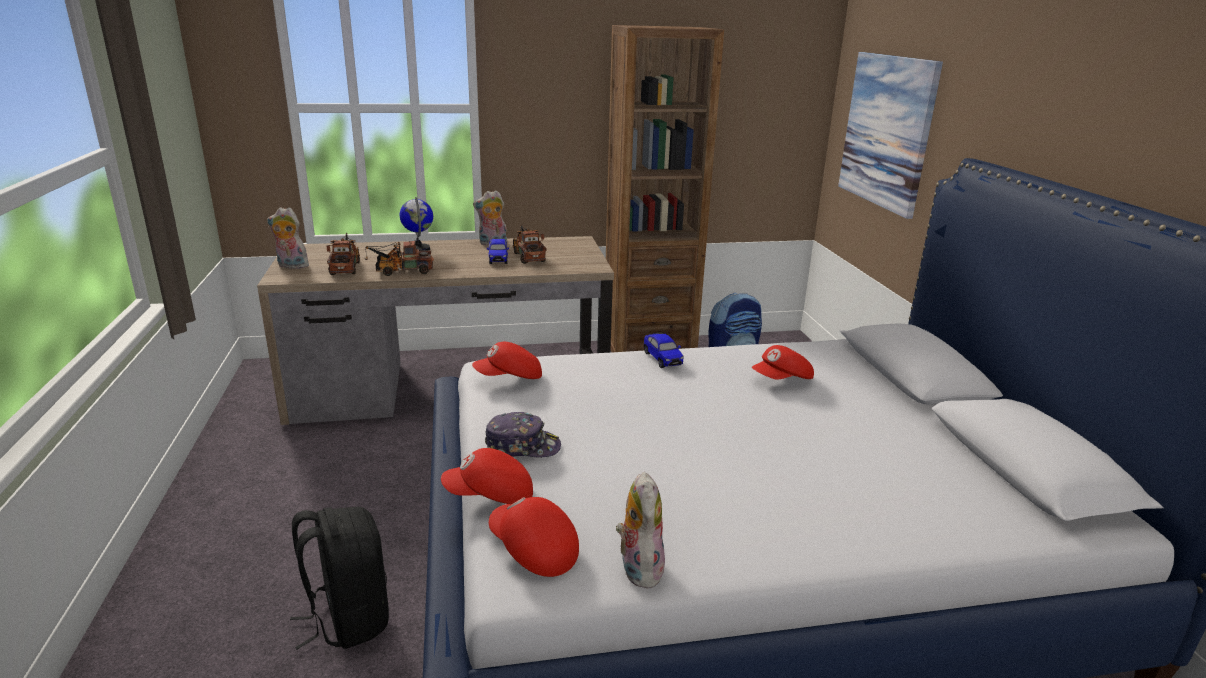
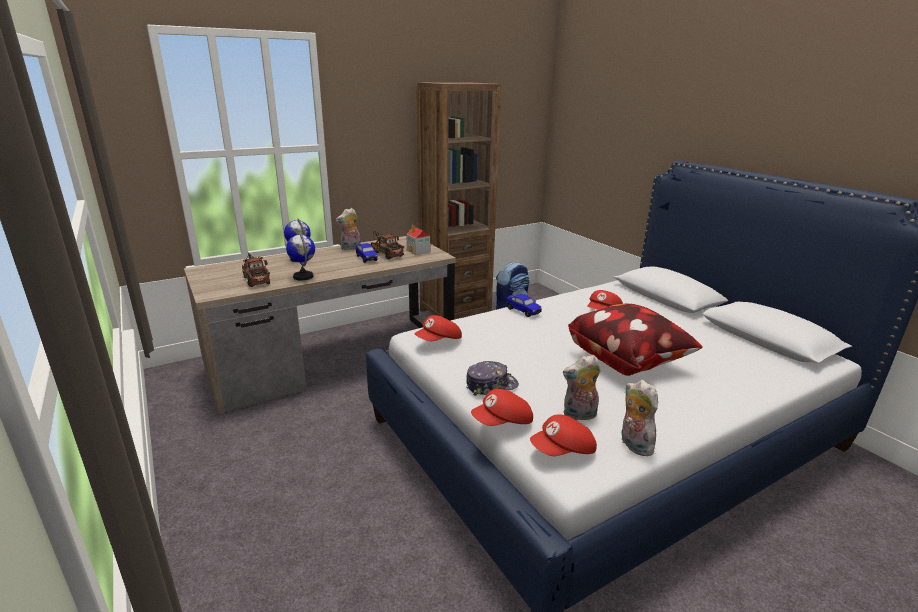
camera: 20 degrees left, 0 degrees up
(291, 266) = (209, 284): plush toy -> plush toy (579, 416)
(348, 619) = (381, 542): black backpack -> none
(400, 271) = (303, 276): toy truck -> globe
(532, 551) = (563, 451): red cap -> red cap turned 45 degrees counterclockwise
(573, 258) = (418, 251): none -> toy house
(747, 454) = (627, 361): none -> pillow
(887, 131) = (600, 147): picture -> none

